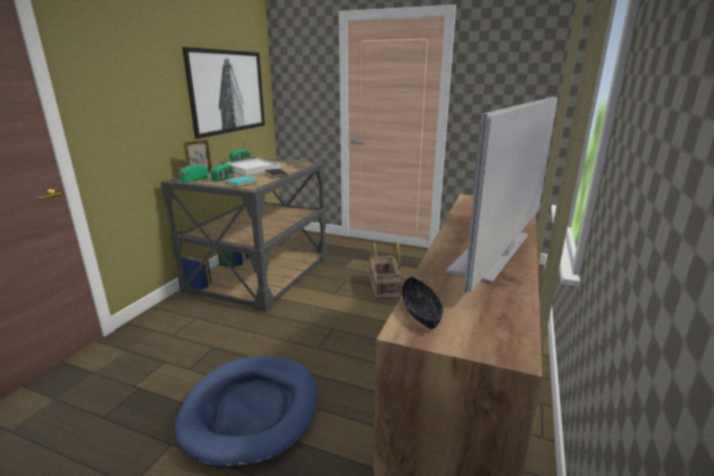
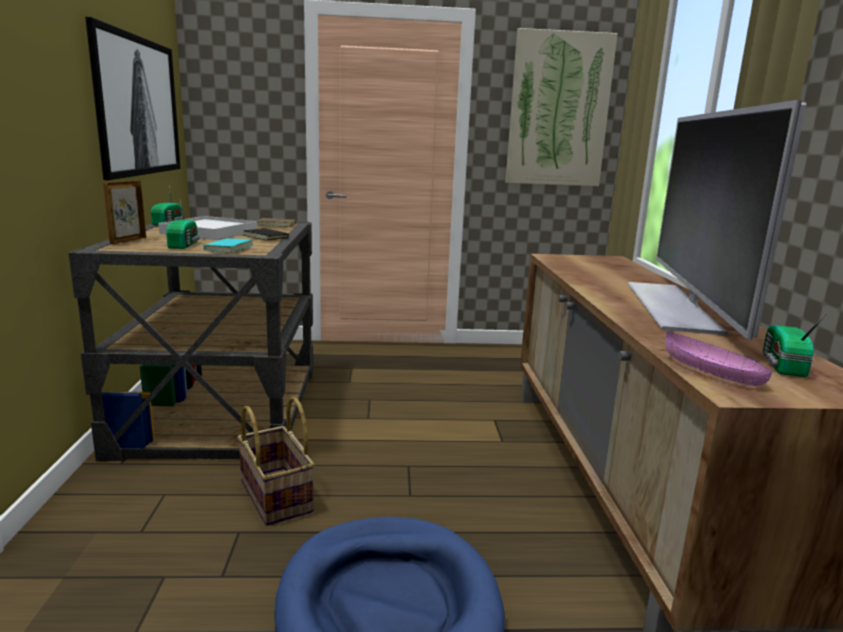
camera: 25 degrees left, 5 degrees down
(193, 179) = (129, 247): radio -> radio (782, 366)
(385, 288) = (432, 400): basket -> basket (277, 495)
(420, 311) = (711, 371): black bowl -> pink bowl
(520, 79) = (558, 110): none -> picture

